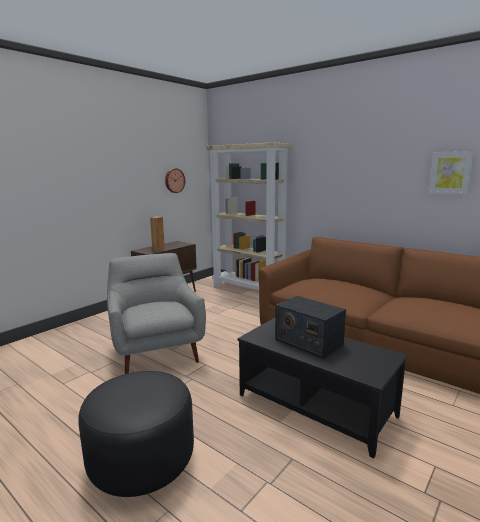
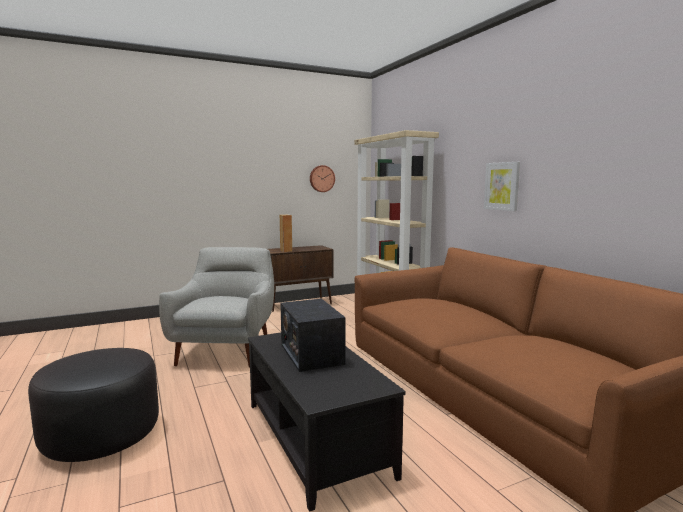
camera: 25 degrees right, 5 degrees down
(450, 173) = (615, 158): picture -> picture (502, 186)

